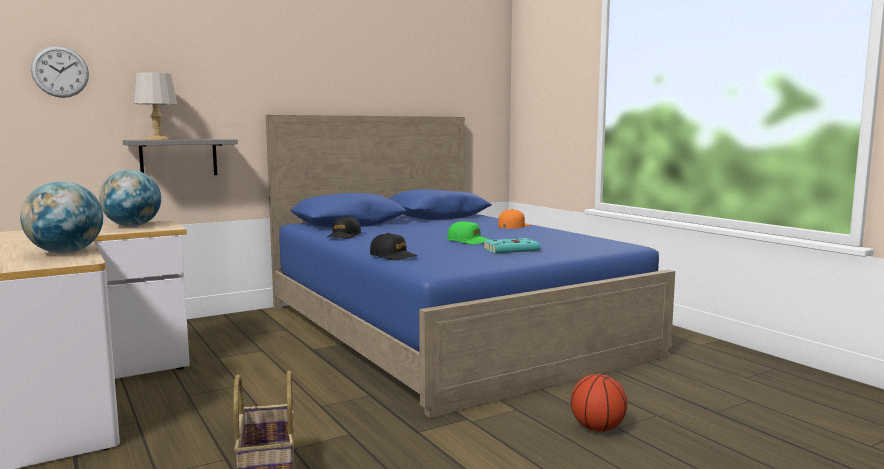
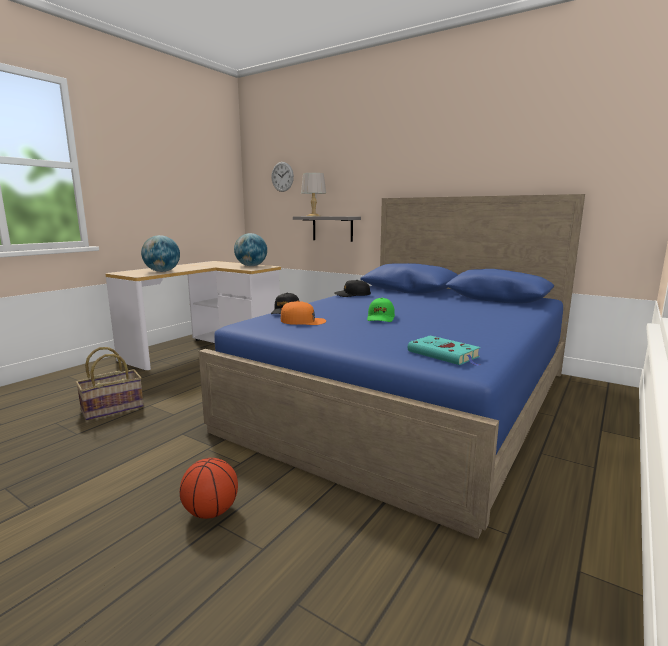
camera: 65 degrees right, 5 degrees up
(512, 250) = (359, 332): turquoise book -> turquoise book (445, 355)
(513, 225) = (501, 319): orange cap -> orange cap (303, 321)

